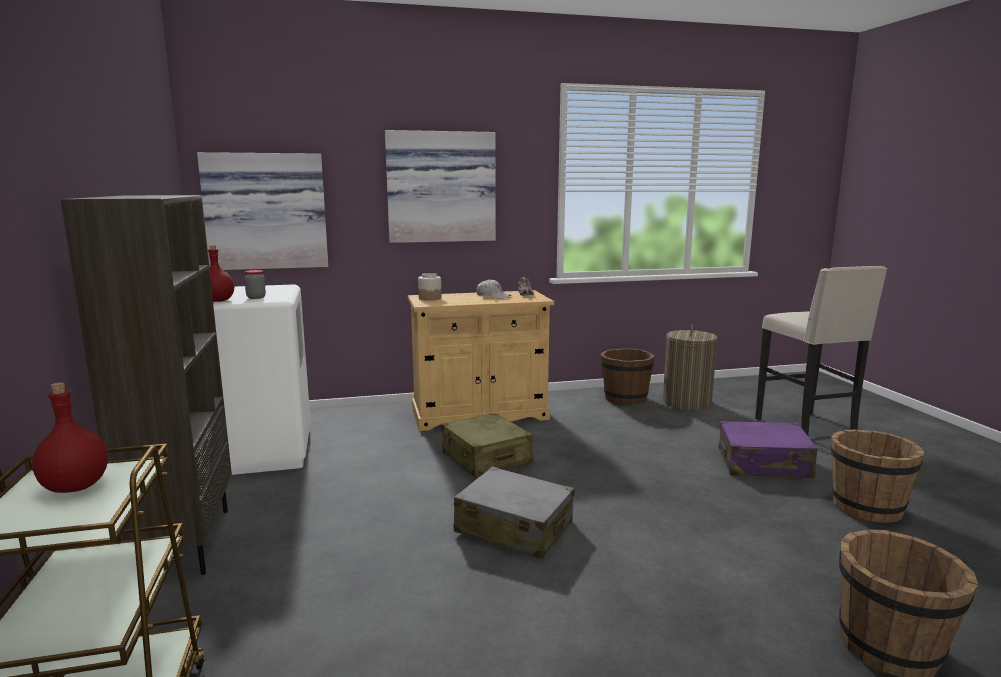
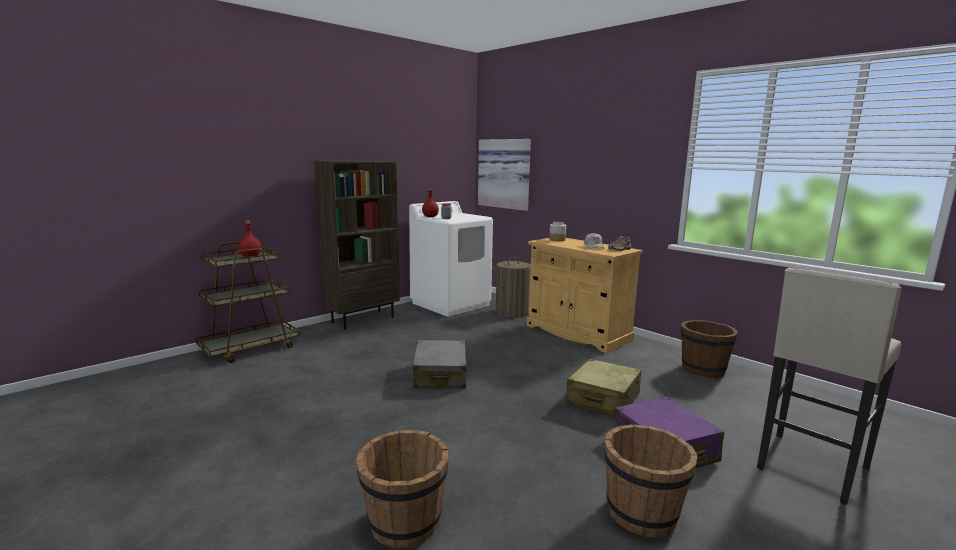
camera: 60 degrees right, 0 degrees up
(441, 187) = (596, 162): picture -> none
(486, 458) = (515, 349): beige suitcase -> beige suitcase (603, 399)
(686, 402) = (751, 396): laundry basket -> laundry basket (512, 312)

